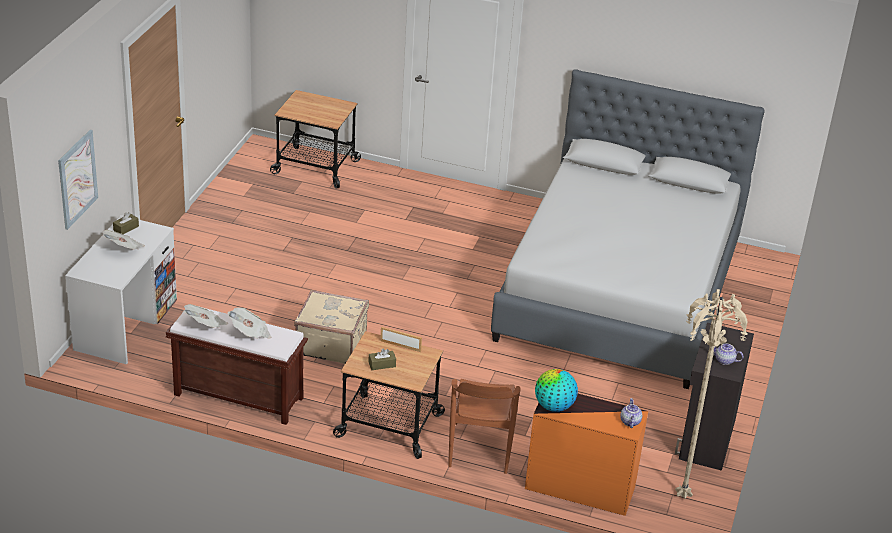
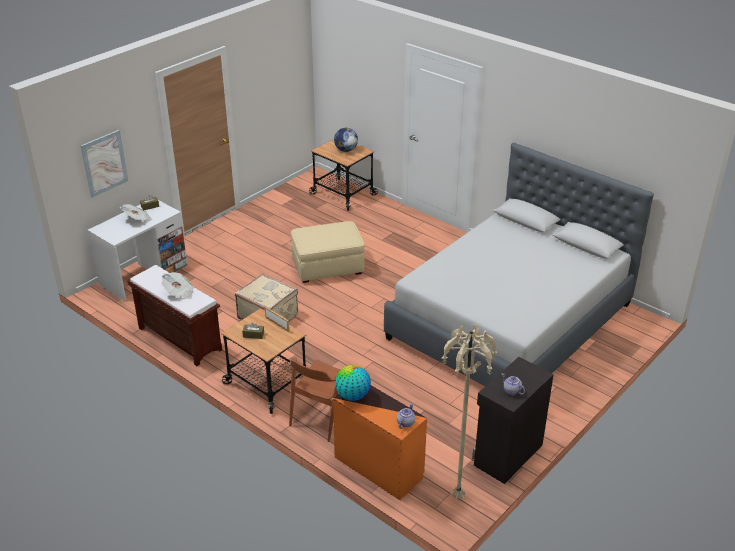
camera: 25 degrees right, 0 degrees up
(206, 325) = (154, 281): newspaper -> none
(320, 107) = (345, 150): none -> globe
(363, 267) = (328, 267): none -> beige ottoman

